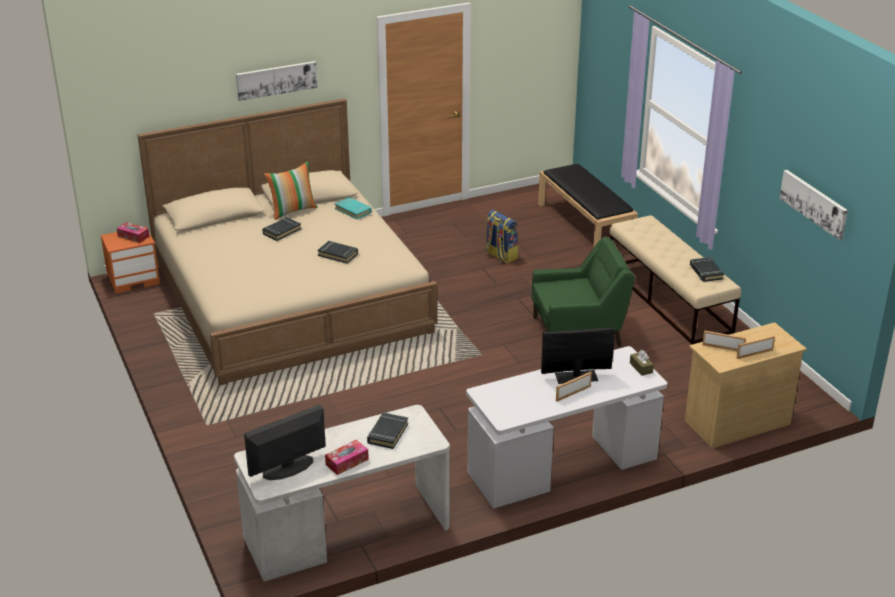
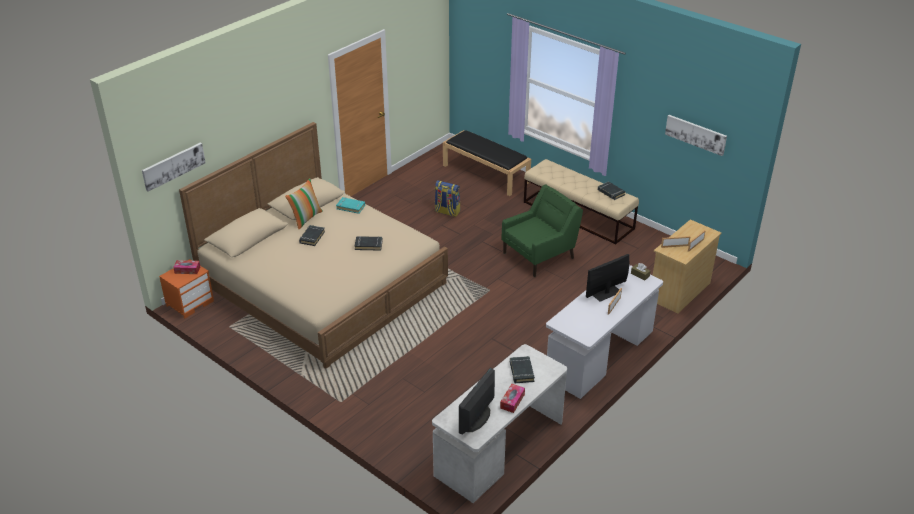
camera: 25 degrees left, 5 degrees up
(276, 80) = (267, 120): picture -> picture (173, 166)

